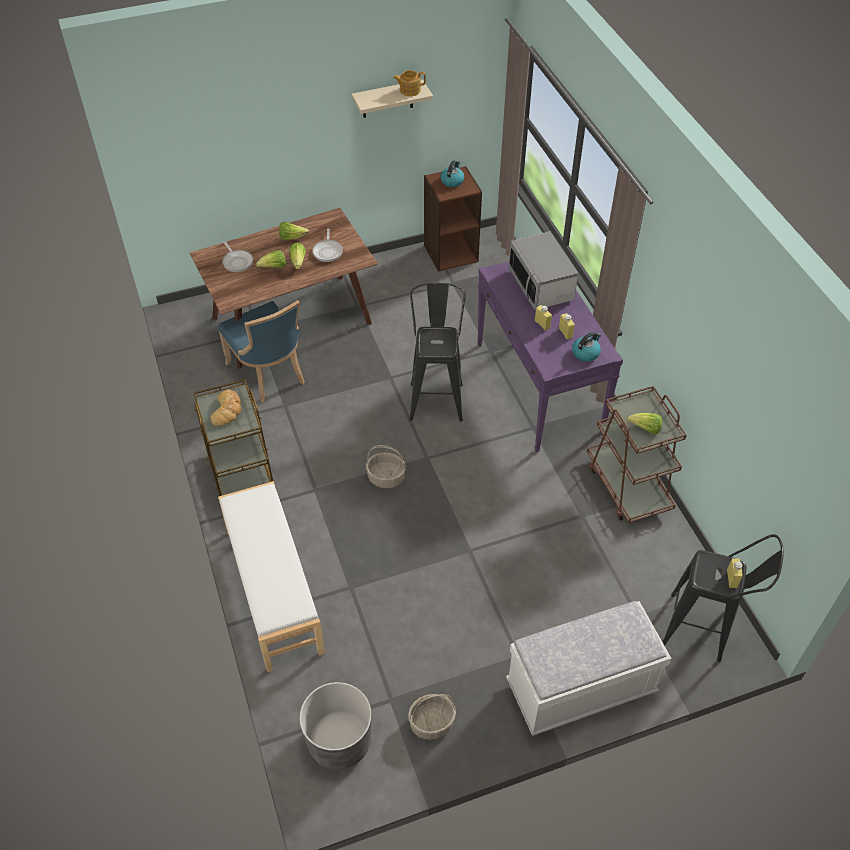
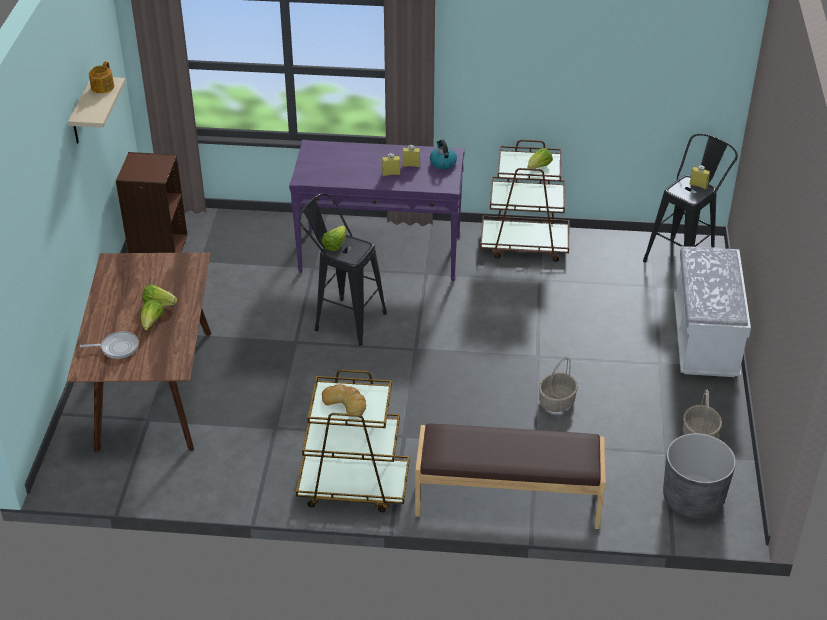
camera: 65 degrees left, 10 degrees down
(269, 374) = (220, 428): blue chair -> none
(273, 590) = (508, 500): white bench -> brown bench
(292, 237) = (116, 298): lettuce -> lettuce (335, 245)
(328, 251) = (162, 279): frying pan -> none
(386, 477) = (421, 383): basket -> basket (556, 401)
(452, 181) = (142, 166): kettle -> none
(541, 285) = (342, 159): microwave -> none

